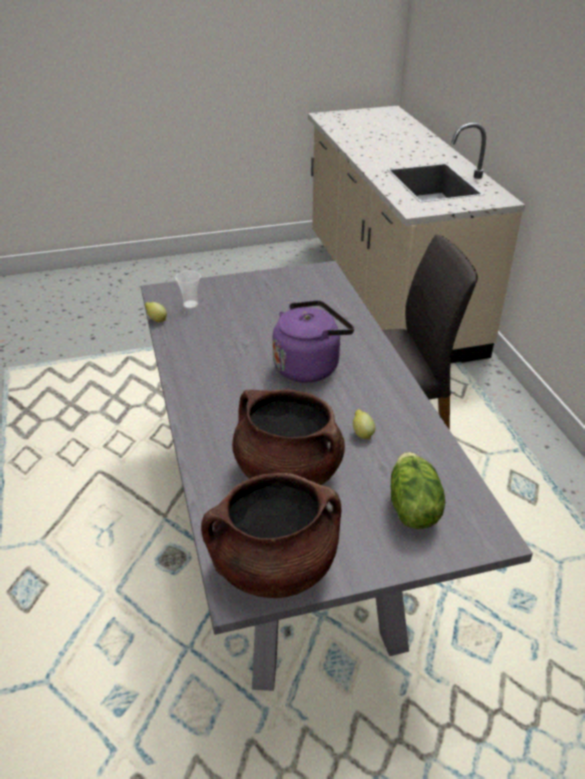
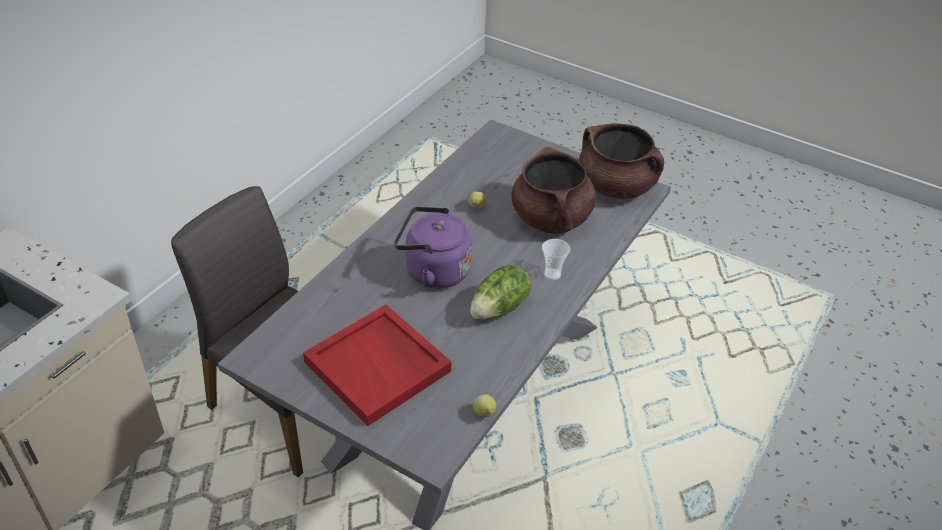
camera: 135 degrees left, 5 degrees up
(190, 304) = (430, 411): cup -> cup (552, 274)
(251, 304) = (379, 366): none -> red tray
(411, 507) = (512, 163): lettuce -> lettuce (500, 308)

